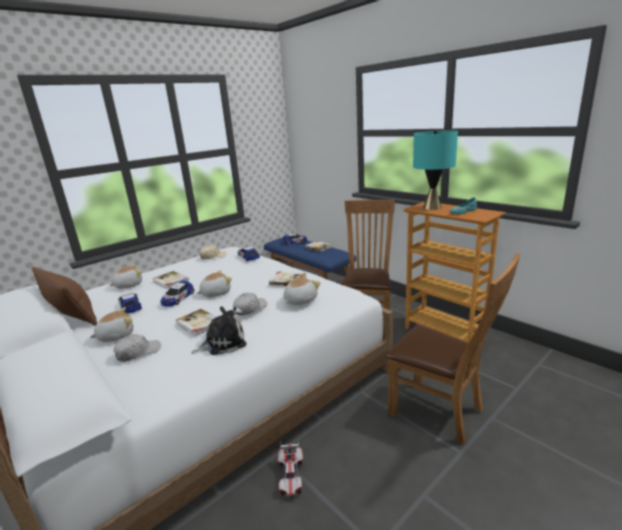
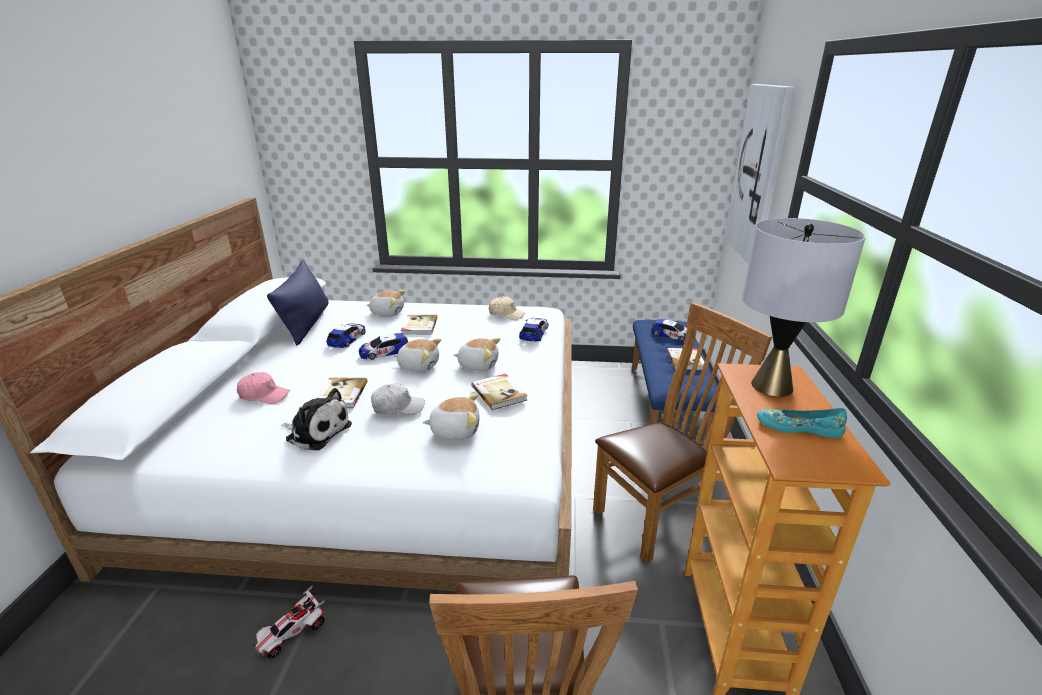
camera: 45 degrees right, 5 degrees up
(71, 315) = (306, 323): brown pillow -> blue pillow
(116, 336) = (286, 366): plush toy -> plush toy (478, 365)
(138, 352) = (264, 395): white cap -> pink cap
(318, 139) = (759, 174): none -> picture
(431, 207) = (771, 386): turquoise table lamp -> grey table lamp

